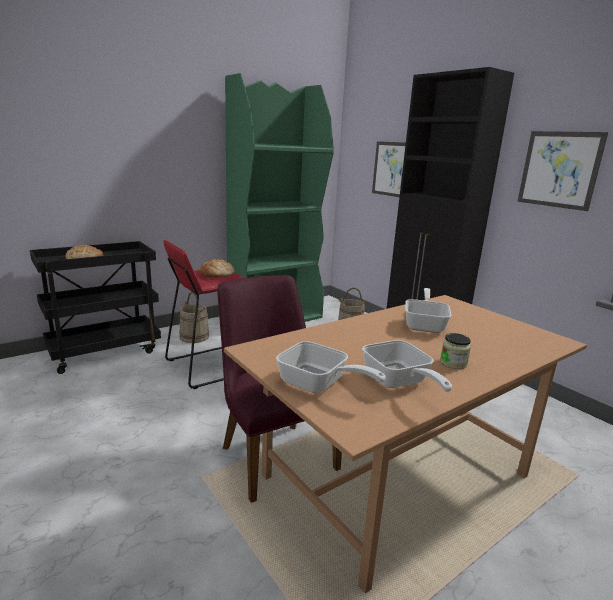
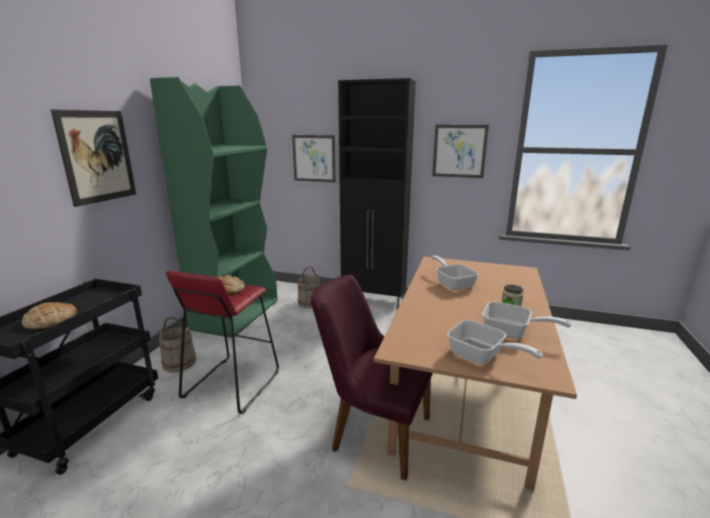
camera: 35 degrees left, 0 degrees up
(163, 141) = (97, 156): none -> picture
(318, 385) = (481, 357): frying pan -> frying pan turned 45 degrees clockwise

